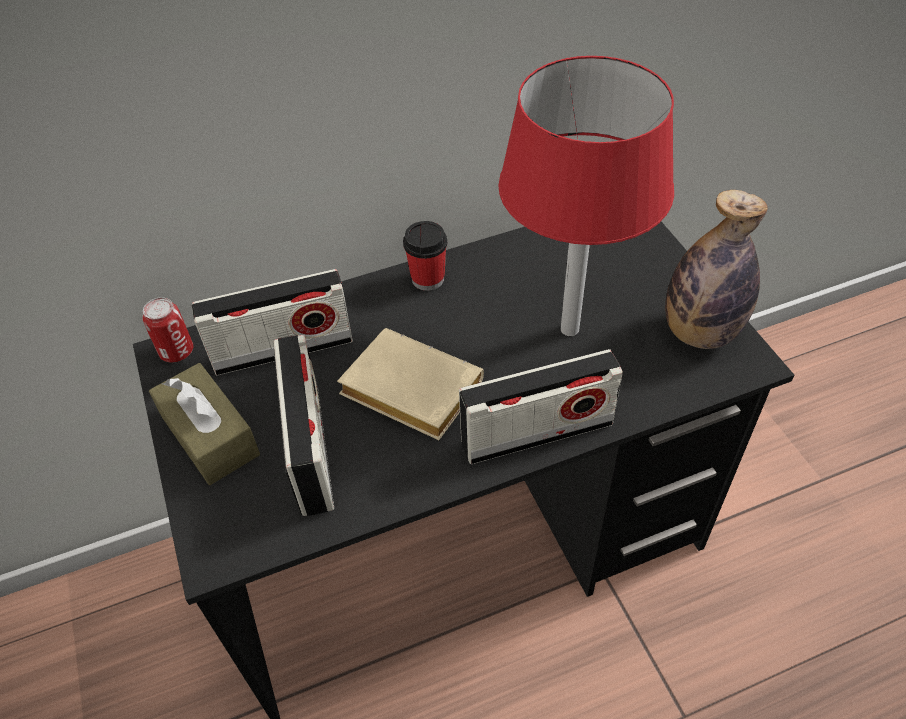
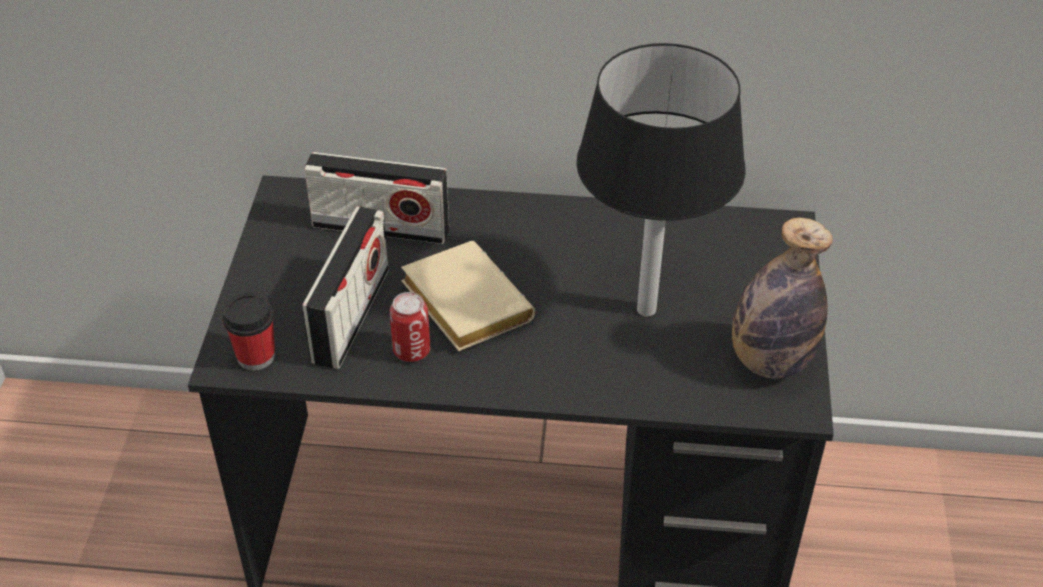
camera: 25 degrees right, 5 degrees down
(176, 351) = (293, 195): can -> can (411, 350)
(210, 436) = (278, 273): brown tissue box -> none
(428, 279) = (548, 216): cup -> cup (256, 356)
(537, 433) = (549, 382): radio -> none
(569, 330) = (646, 310): red table lamp -> black table lamp

